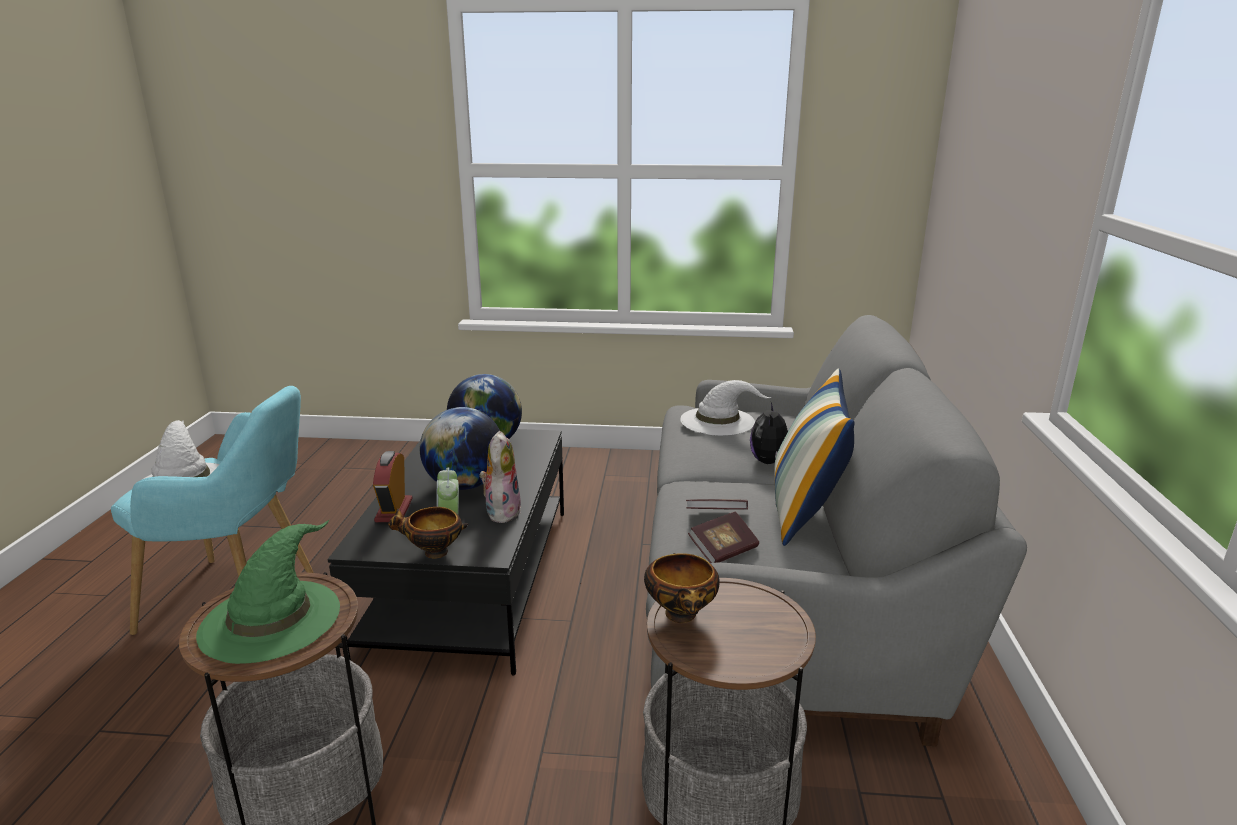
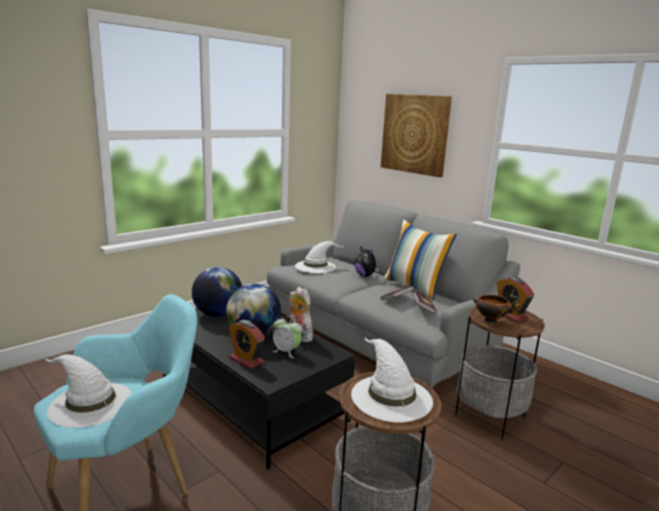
camera: 50 degrees left, 5 degrees down
(271, 618) = (390, 396): green hat -> white hat
(433, 553) = (312, 366): bowl -> none
(752, 625) = (510, 315): none -> alarm clock
(1003, 184) = (415, 134): none -> picture

